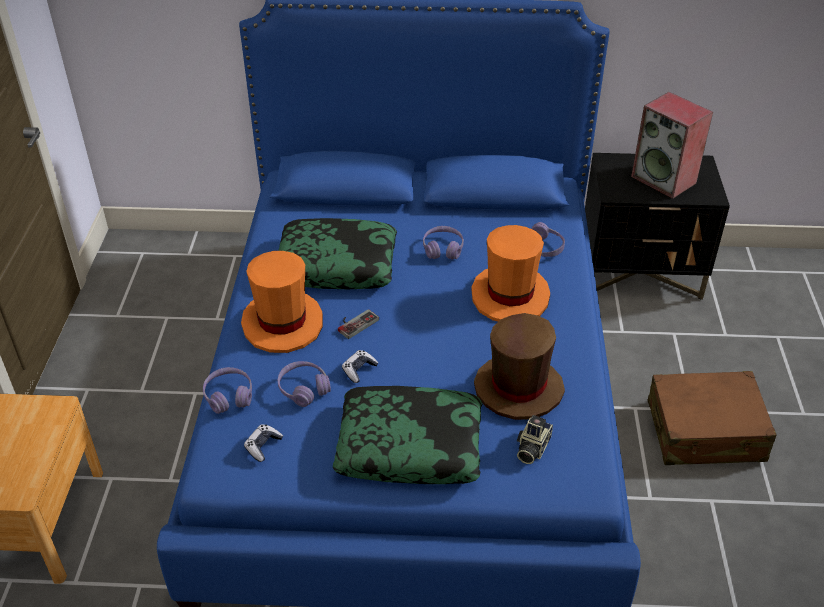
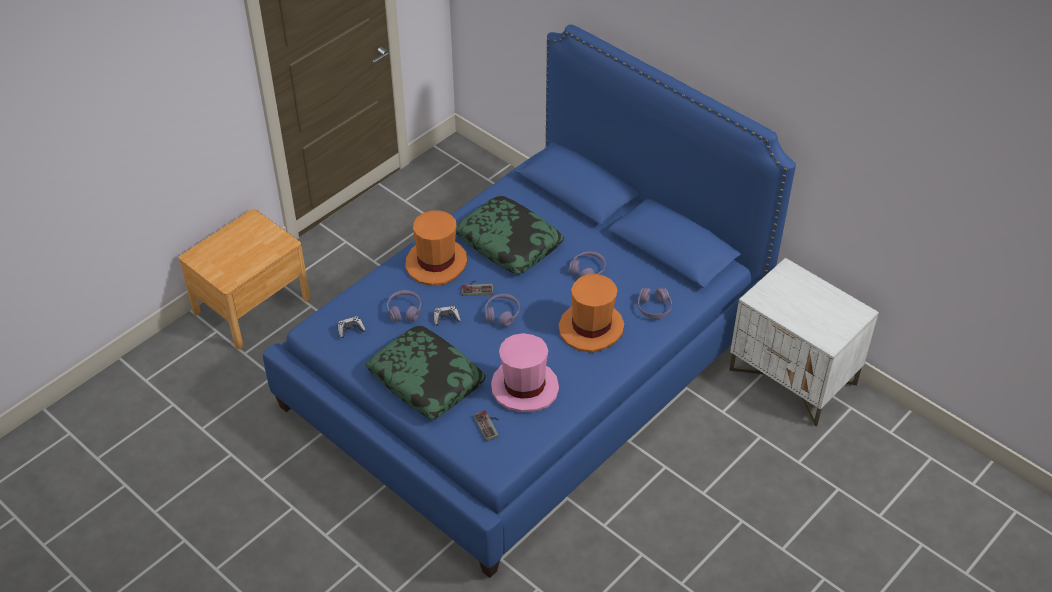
camera: 40 degrees right, 5 degrees up
(229, 396) = (363, 290): purple headphones -> purple headphones (502, 314)
(518, 388) = (524, 387): brown hat -> pink hat
(531, 448) = (489, 425): camera -> game controller
(640, 272) = (793, 378): black nightstand -> white nightstand
(664, 180) = (810, 309): speaker -> none
(705, 432) = (694, 513): brown suitcase -> none

